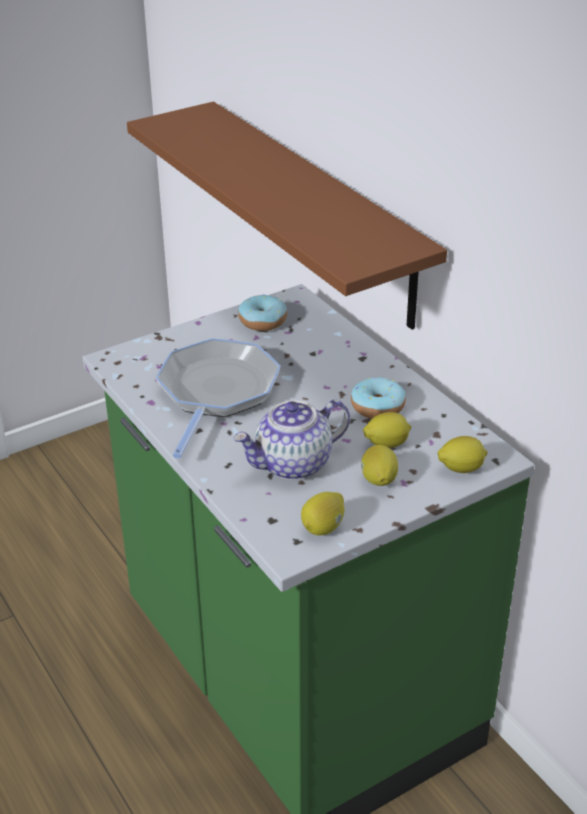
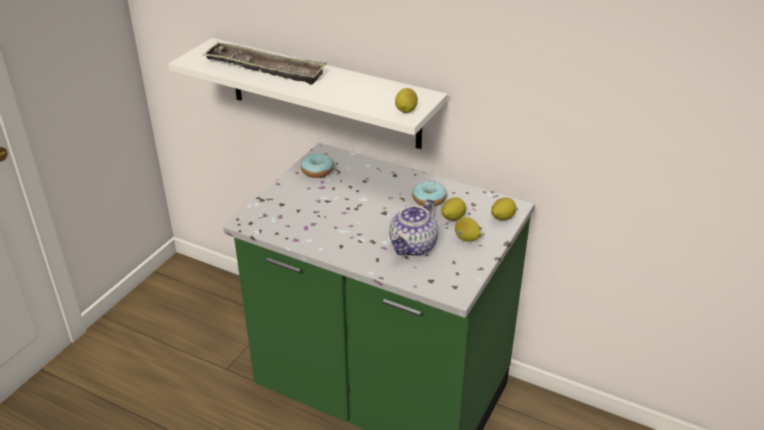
camera: 30 degrees left, 0 degrees up
(216, 393) = (330, 221): frying pan -> none
(233, 156) = (265, 69): none -> tray
(316, 212) = (323, 93): brown shelf -> white shelf
(323, 527) = (462, 274): lemon -> lemon (406, 110)

